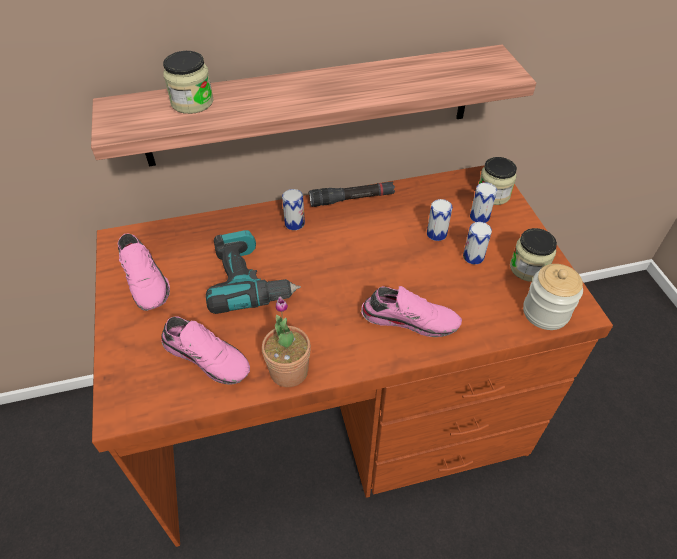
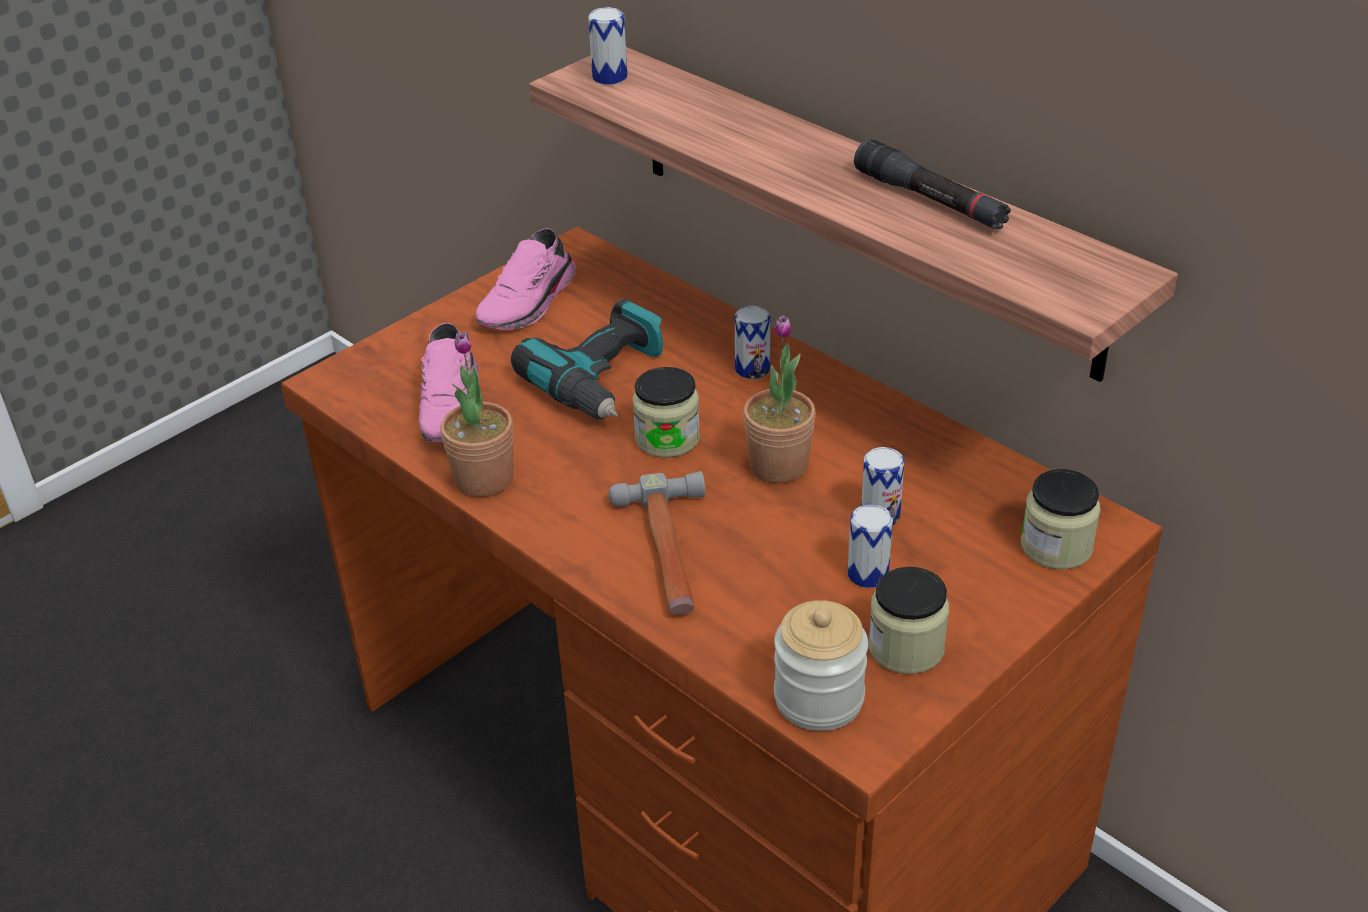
camera: 60 degrees right, 10 degrees down
(192, 102) = (681, 99): jar -> jar (667, 438)
(352, 199) = (864, 399): black flashlight -> black flashlight (930, 200)
(375, 249) = (778, 465): none -> potted plant
(410, 319) = (669, 553): pink shoe -> hammer
(479, 217) = (976, 549): can -> can (610, 77)

